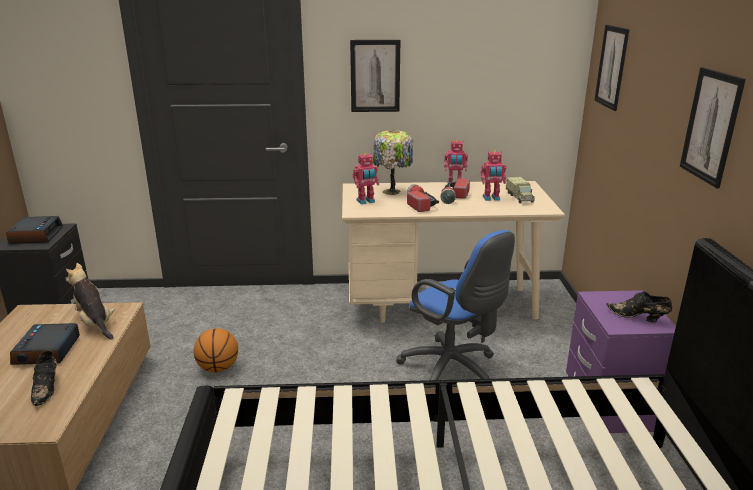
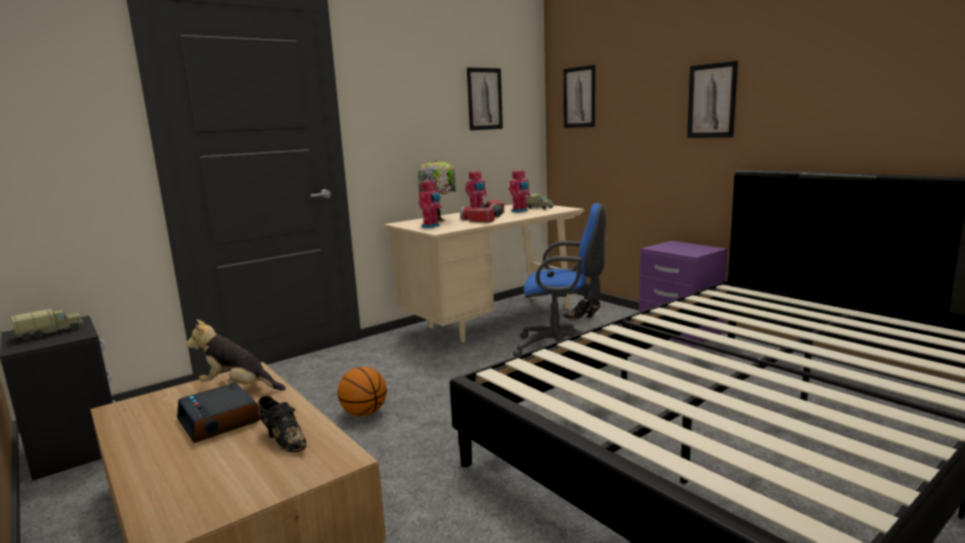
camera: 35 degrees left, 10 degrees down
(36, 235) = (50, 333): alarm clock -> toy truck
(375, 76) = (401, 118): picture -> picture (484, 99)
(638, 317) = (695, 249): black shoe -> black shoe (583, 317)

